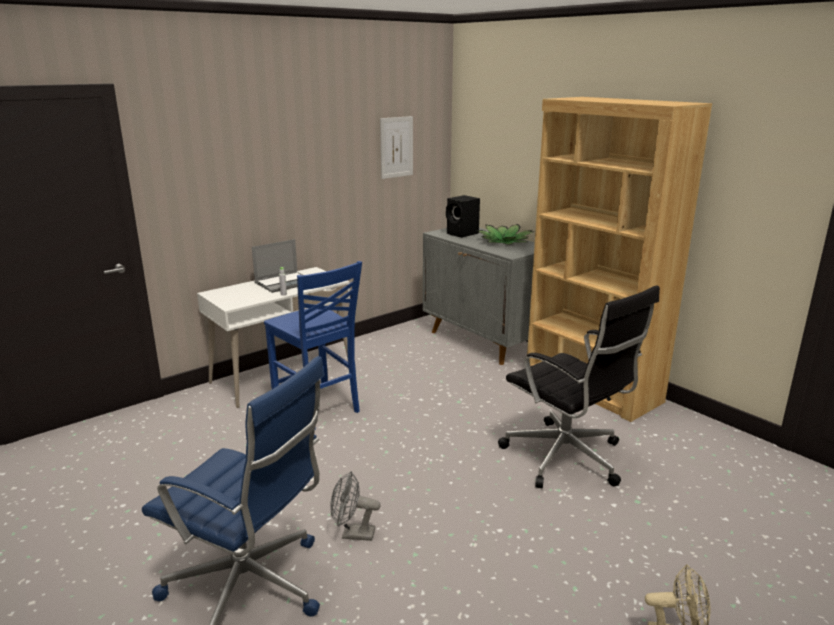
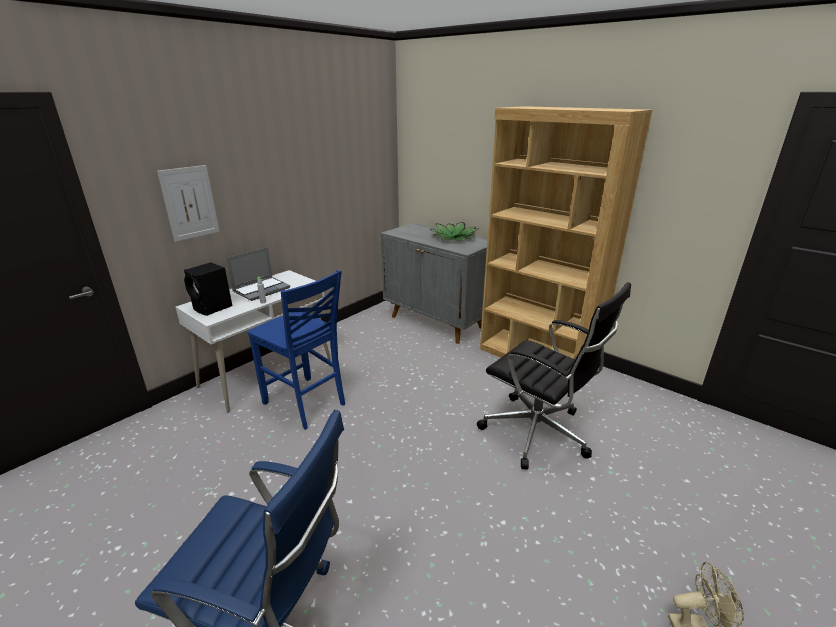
camera: 10 degrees left, 5 degrees up
(353, 534) = (366, 549): grey fan -> none
(396, 147) = (352, 156): picture -> picture (190, 203)
(463, 234) = (415, 232): black speaker -> black speaker (213, 308)

